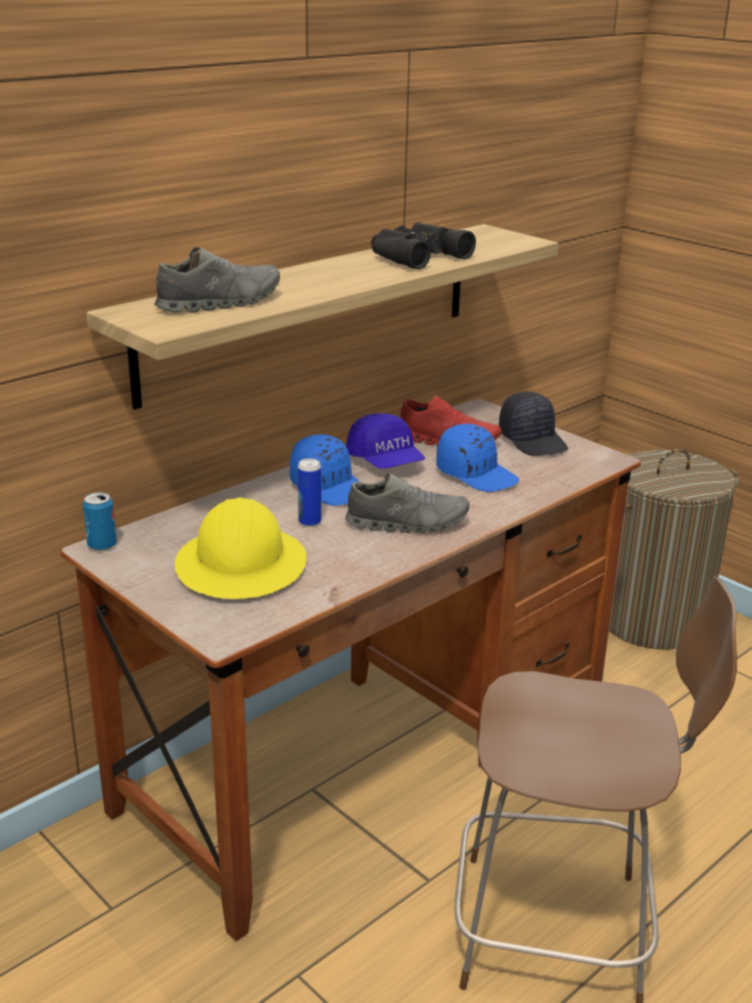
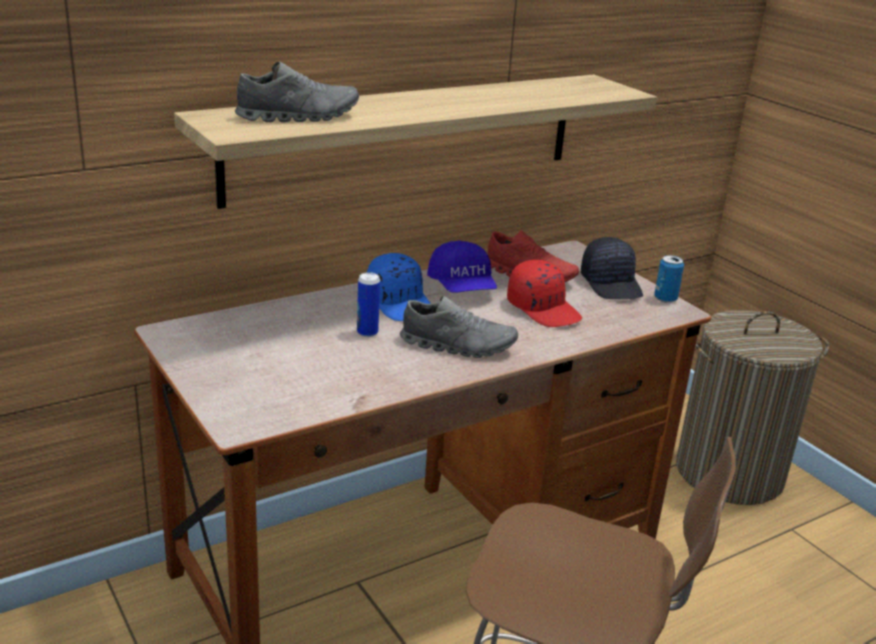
camera: 10 degrees right, 0 degrees up
(102, 545) = (172, 329): can -> can (665, 298)
(242, 565) = (287, 363): yellow hard hat -> none
(414, 256) = (507, 95): black binoculars -> none
(477, 474) = (544, 309): blue cap -> red cap

